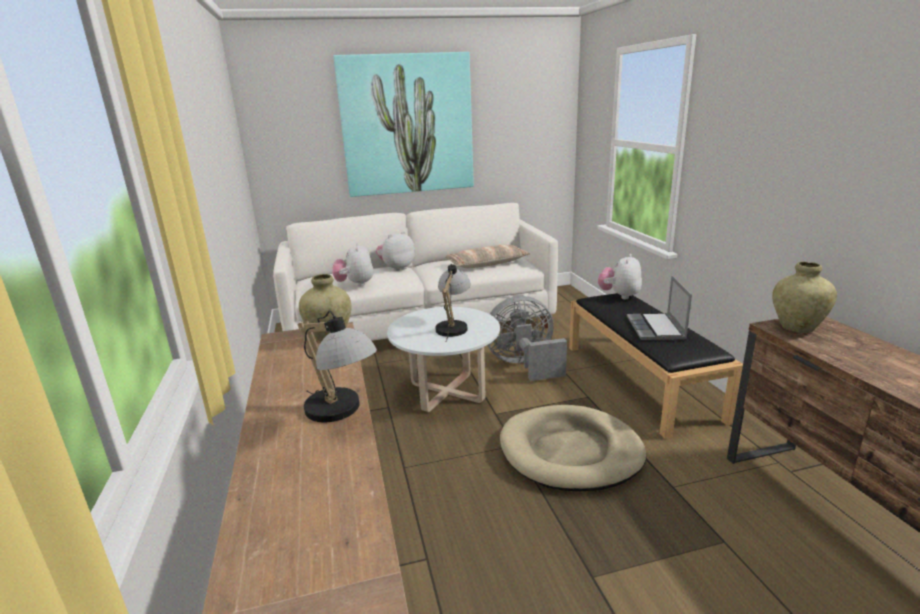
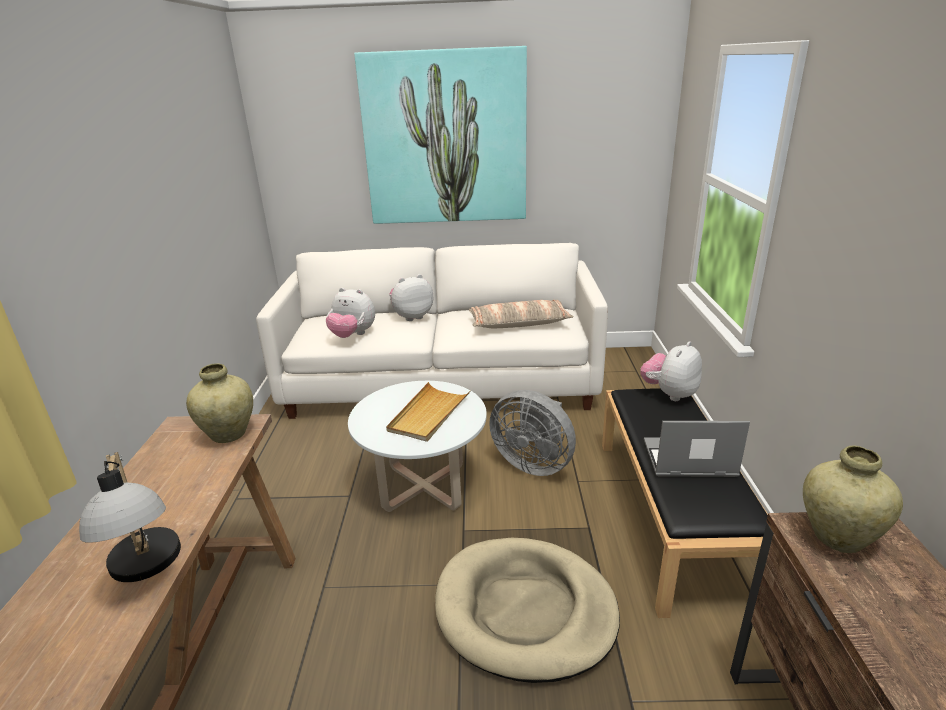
camera: 15 degrees right, 5 degrees up
(355, 284) = (353, 335): plush toy -> plush toy turned 75 degrees counterclockwise
(453, 326) = (429, 414): table lamp -> beige tray
(524, 365) = (533, 463): grey fan -> grey fan turned 150 degrees counterclockwise
(656, 328) = (688, 460): laptop -> laptop turned 75 degrees clockwise

